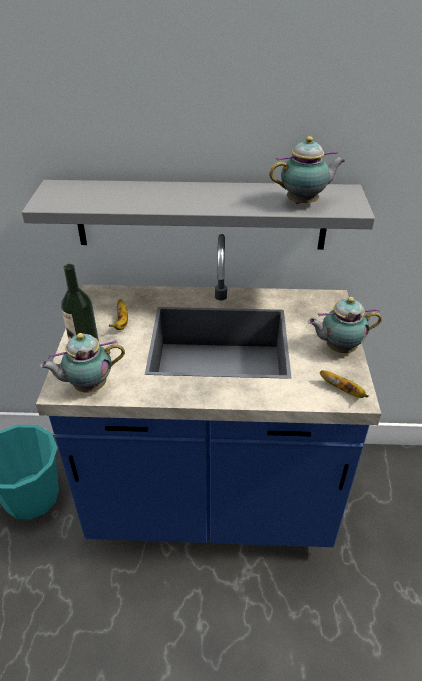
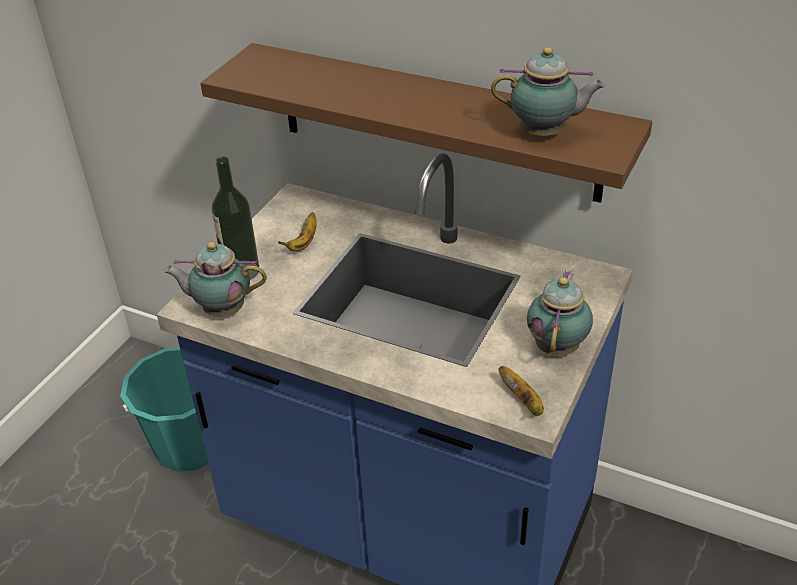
camera: 25 degrees right, 0 degrees up
(201, 215) = (436, 122): grey shelf -> brown shelf
(338, 348) = (557, 346): teapot -> teapot turned 90 degrees clockwise

